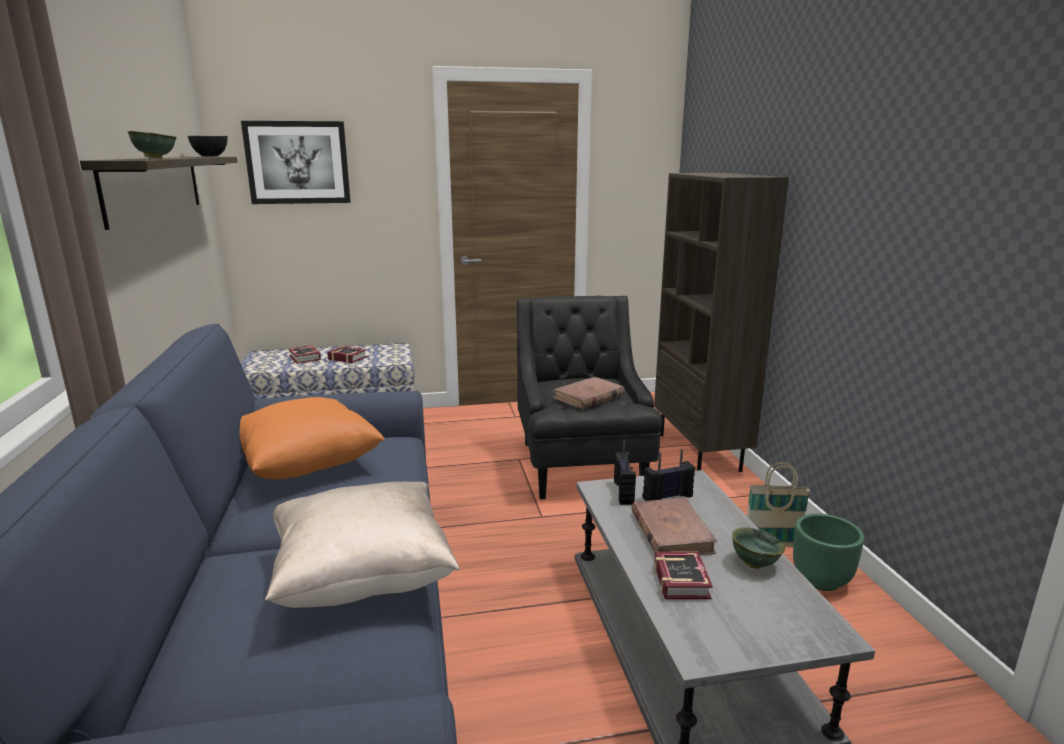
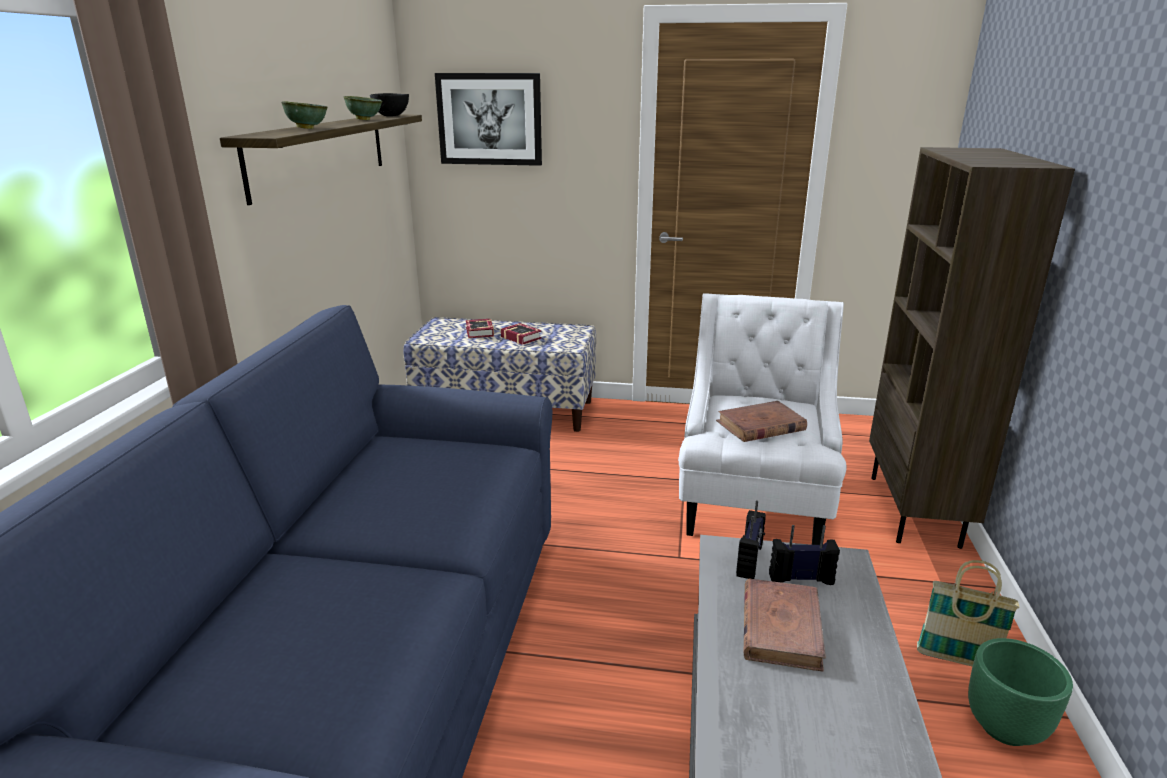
camera: 20 degrees right, 5 degrees up
(305, 466) = (402, 468): orange pillow -> none
(363, 578) = (385, 616): beige pillow -> none
(581, 467) = (753, 503): black armchair -> white armchair
(682, 579) = (761, 696): book -> none
(753, 563) = (866, 698): green bowl -> green bowl (364, 119)

